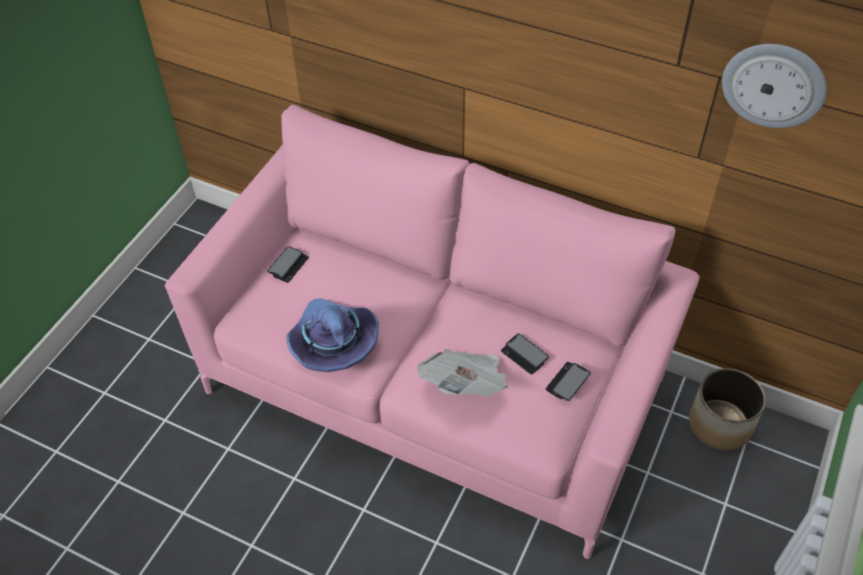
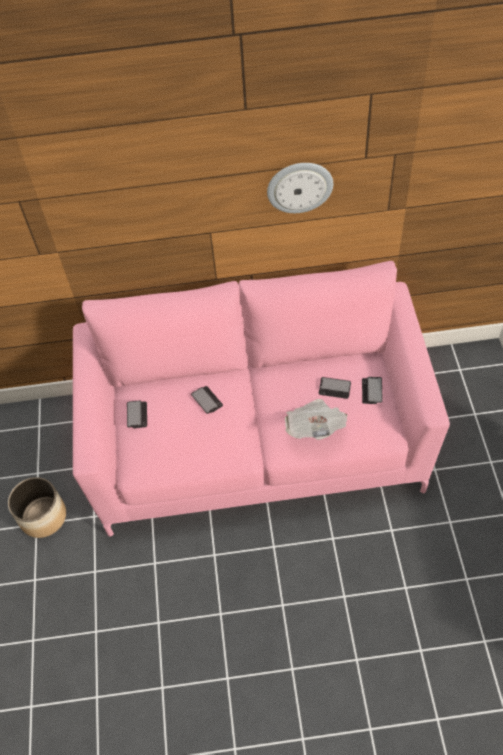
camera: 30 degrees left, 5 degrees up
(332, 343) = (210, 449): purple hat -> none
(371, 289) = (207, 400): none -> phone
(720, 424) = (440, 368): planter -> planter (44, 516)
(774, 84) = (432, 145): wall clock -> wall clock (299, 187)

